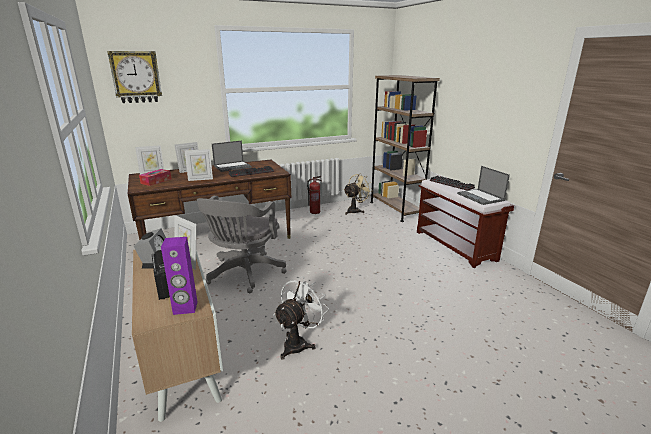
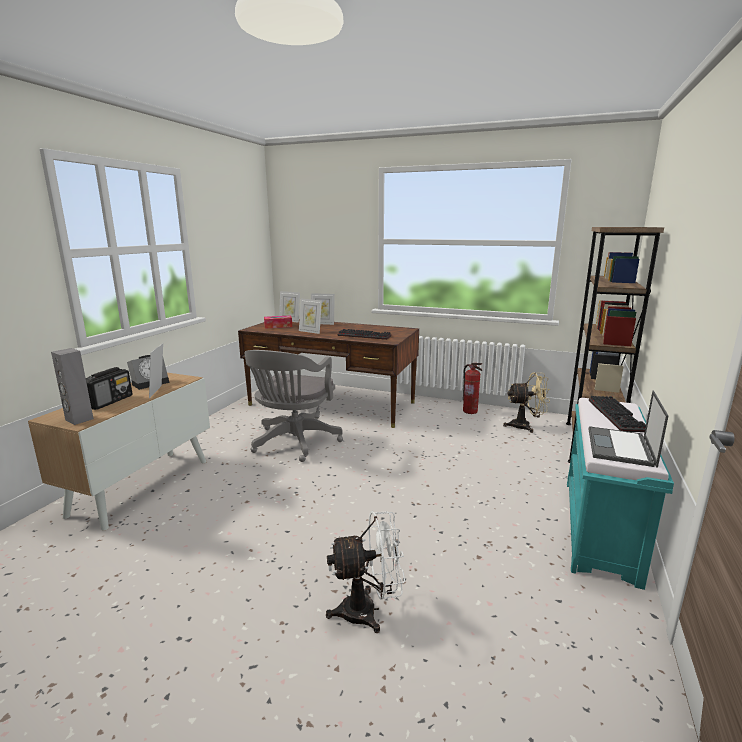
camera: 45 degrees right, 5 degrees down
(136, 77) = (301, 224): wall clock -> none
(185, 308) = (79, 419): purple speaker -> grey speaker
(233, 166) = (365, 327): laptop -> none
(244, 274) = (294, 443): grey office chair -> grey office chair turned 45 degrees counterclockwise
(299, 343) = (221, 524): white fan -> white fan (368, 611)
(455, 246) = (600, 529): brown bench -> turquoise bench

